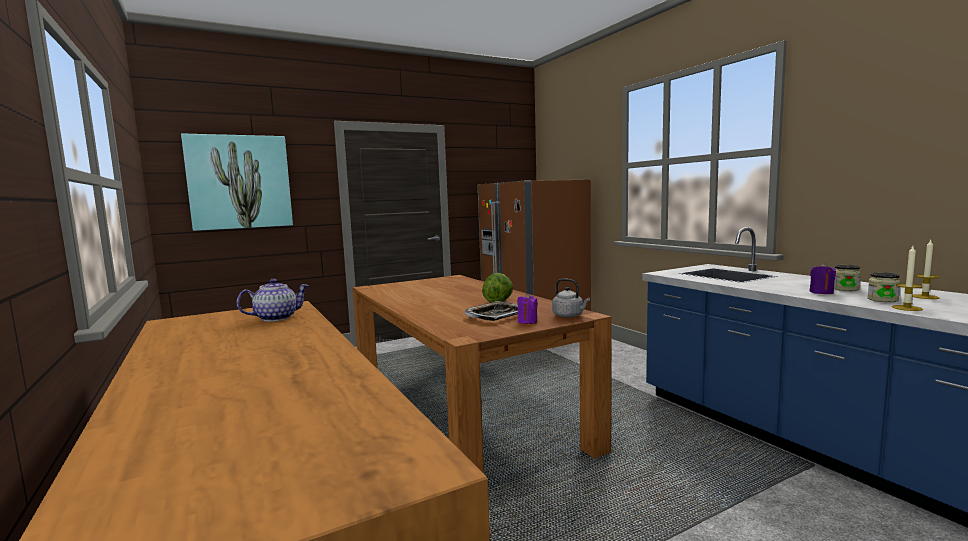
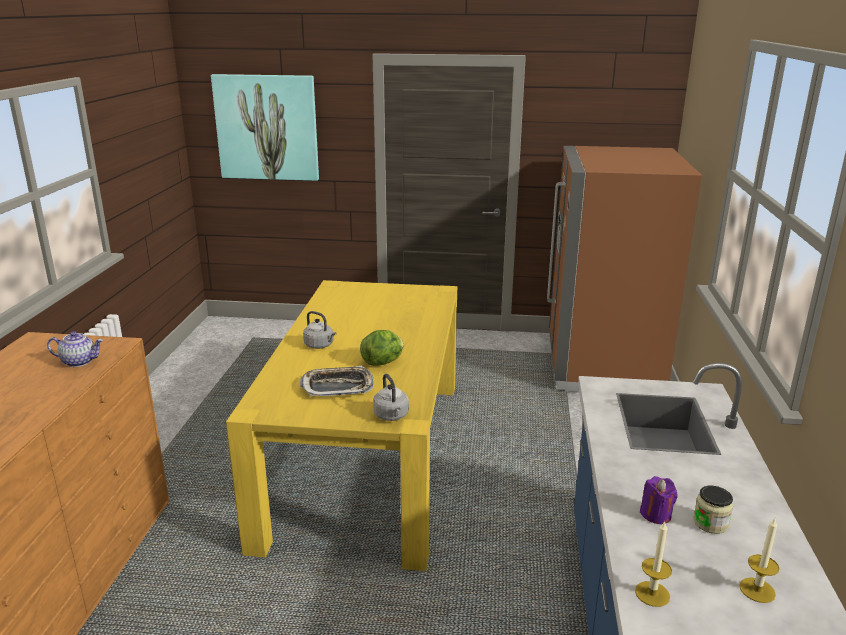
camera: 35 degrees right, 15 degrees up
(431, 306) = (320, 345): none -> grey kettle
(463, 412) = (367, 456): brown dining table -> yellow dining table
(527, 321) = (341, 409): purple candle -> none
(882, 299) = (680, 565): jar -> none

